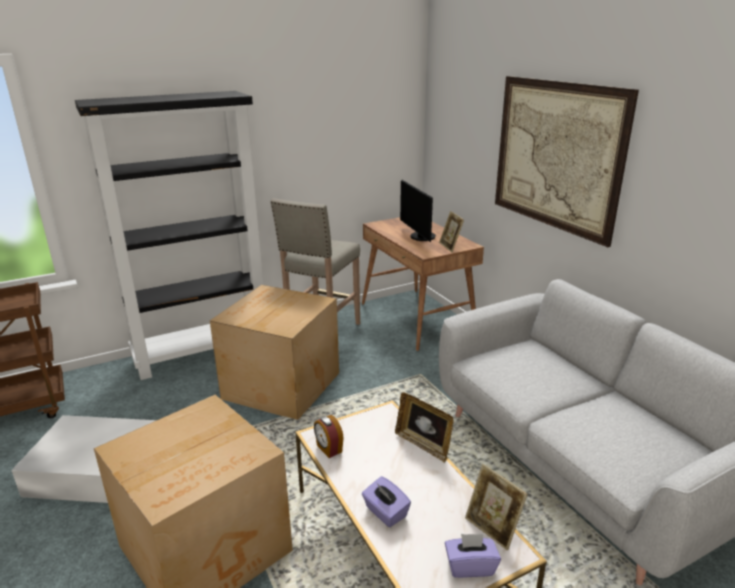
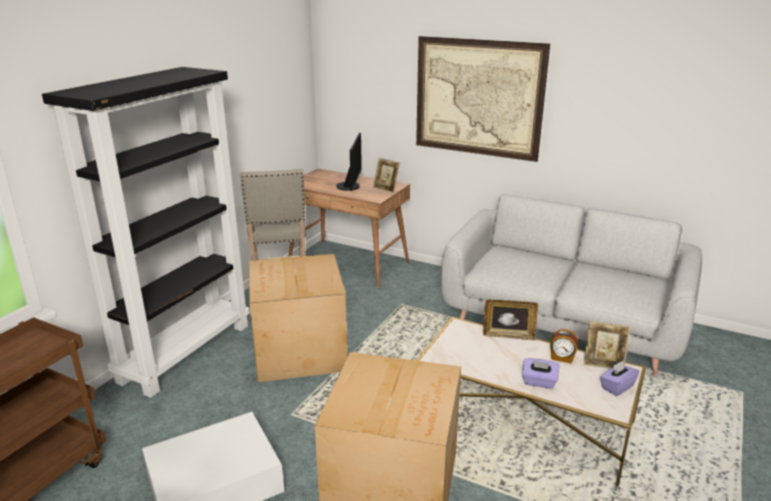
camera: 35 degrees left, 0 degrees up
(328, 449) = (453, 362): alarm clock -> alarm clock (562, 358)
(420, 237) = (350, 186): monitor -> monitor turned 120 degrees counterclockwise

